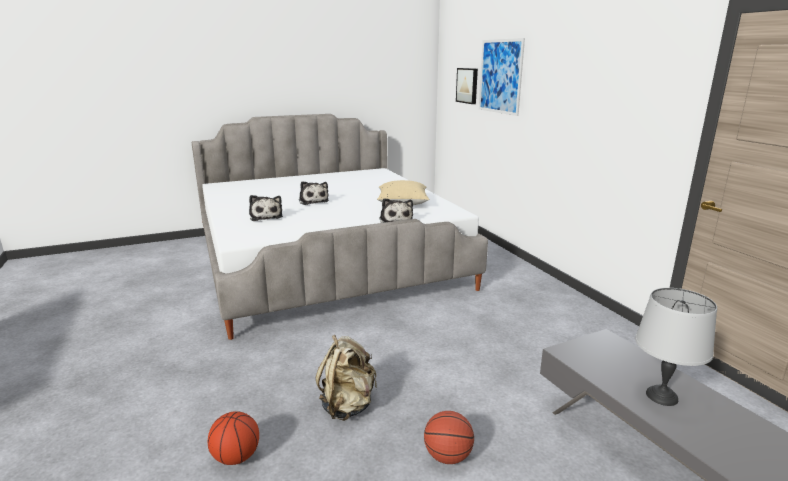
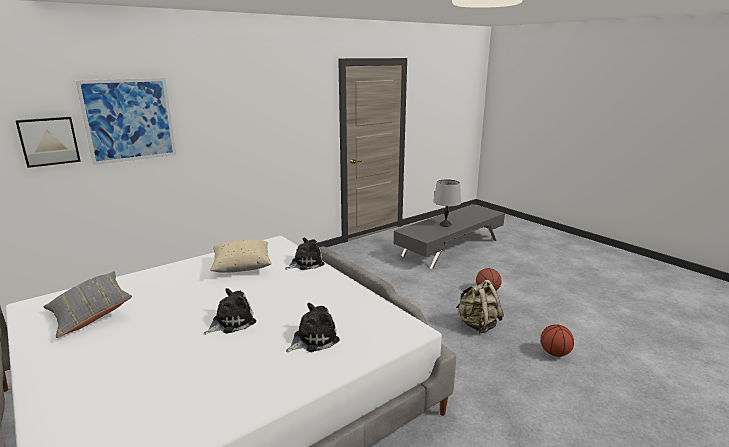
camera: 105 degrees left, 0 degrees up
(355, 179) = (91, 315): none -> grey pillow

